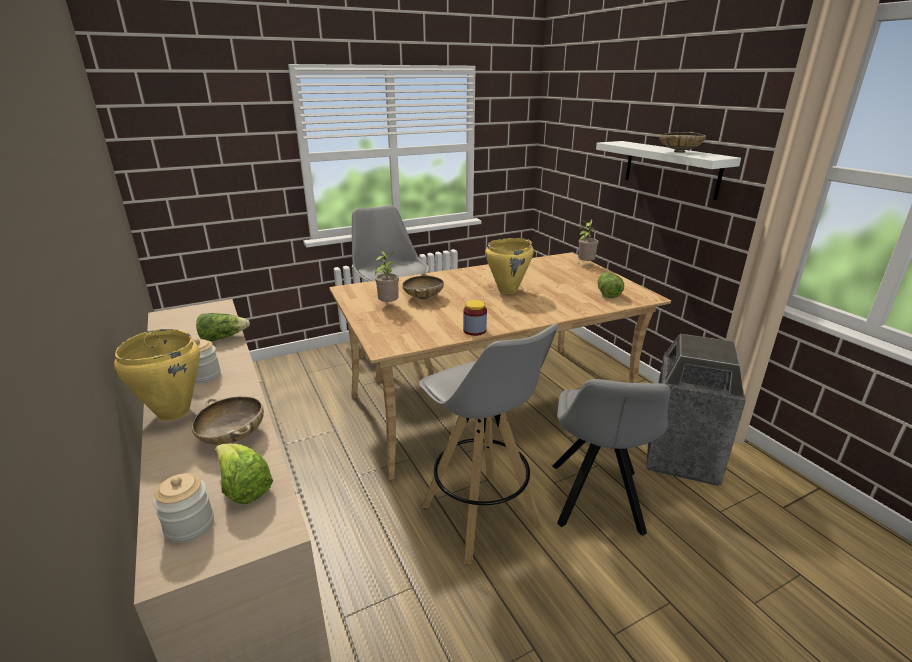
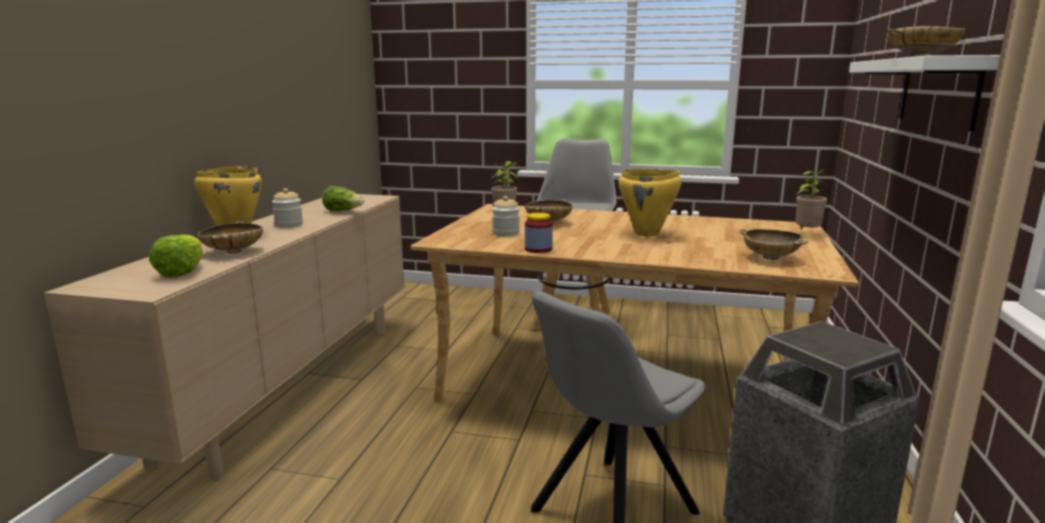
camera: 40 degrees right, 10 degrees down
(190, 526) = (127, 276): jar -> jar (506, 233)
(481, 517) = (467, 463): grey stool -> none
(607, 293) = (770, 258): lettuce -> beige bowl

